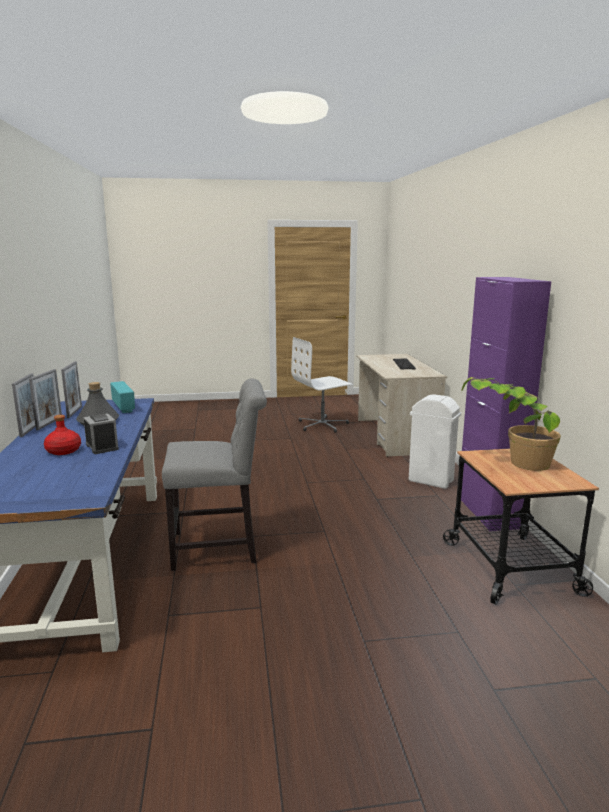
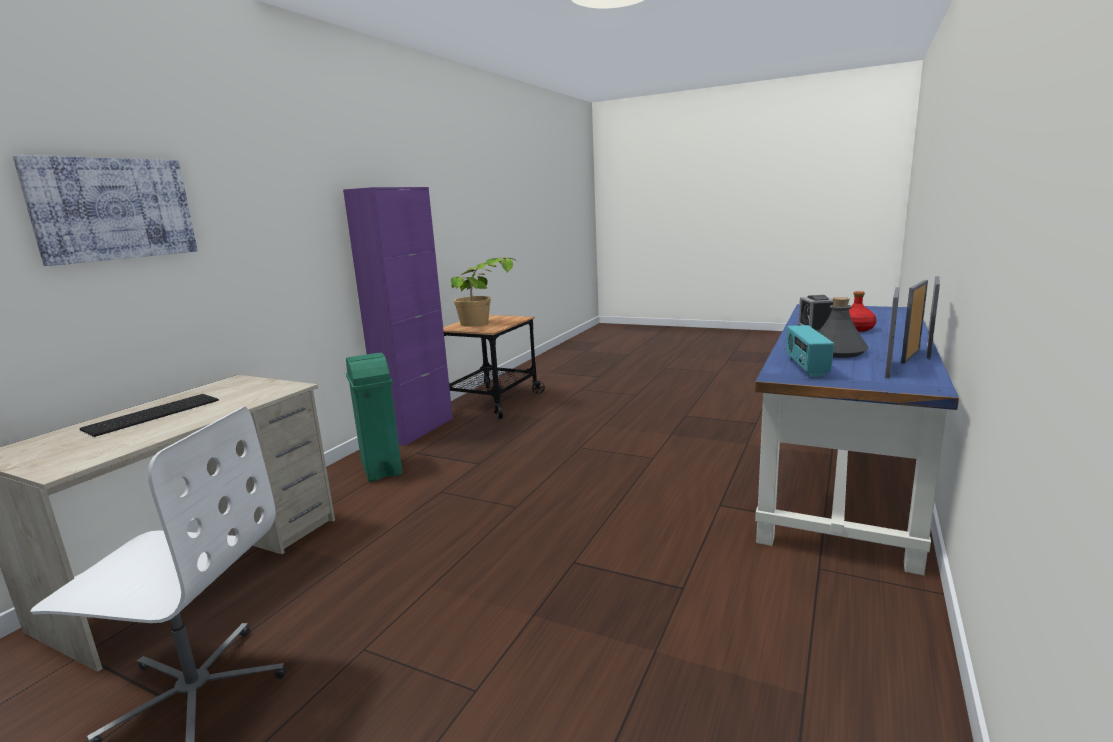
camera: 145 degrees left, 0 degrees up
(220, 548) = (694, 455): grey chair -> none
(430, 480) = (381, 469): white trash can -> green trash can
(442, 277) = (114, 209): none -> picture

